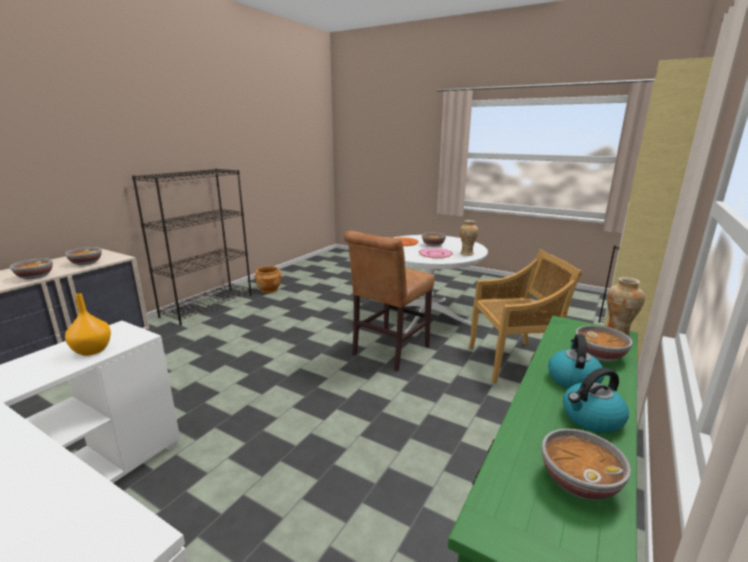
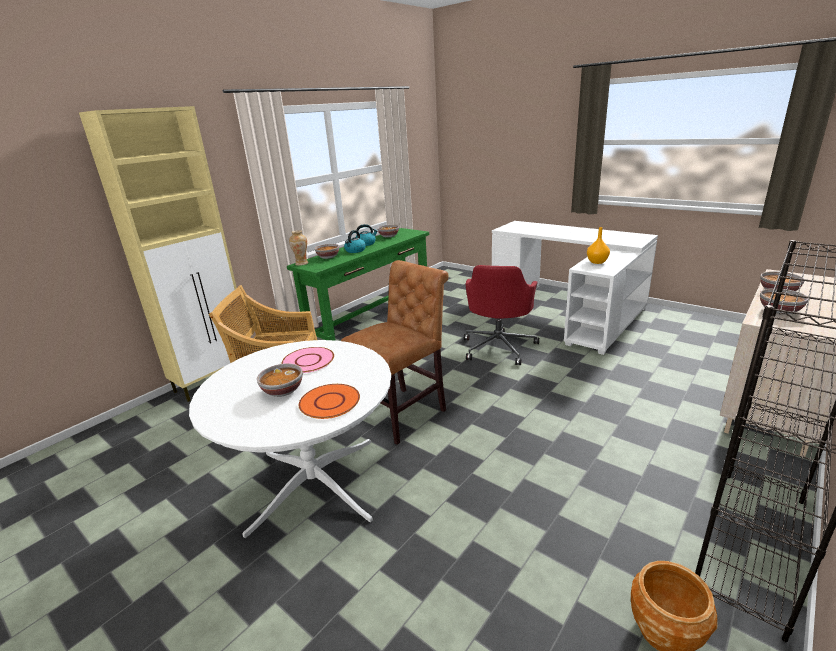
camera: 170 degrees left, 5 degrees up
(279, 438) = (499, 347): none -> red office chair
(467, 254) = (262, 360): vase -> none

